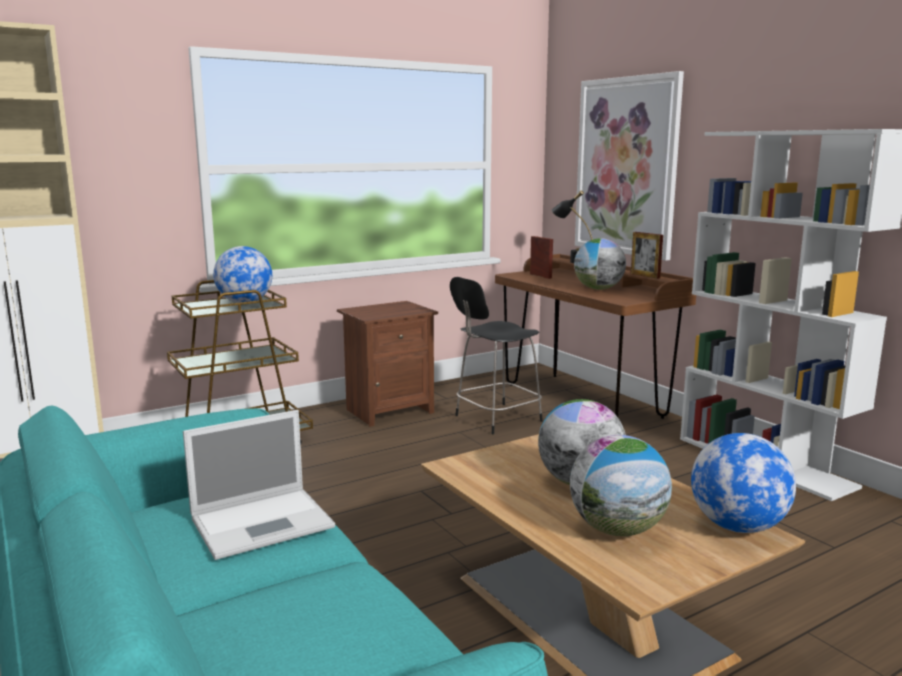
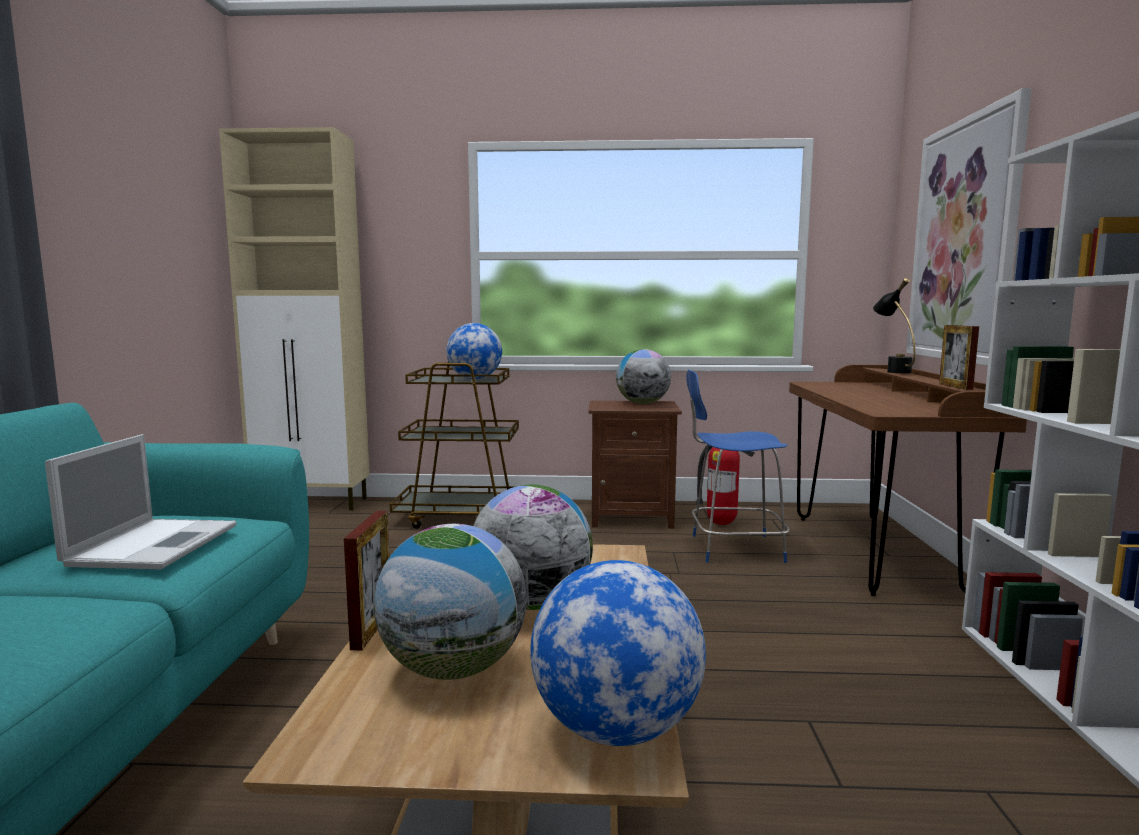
camera: 35 degrees right, 5 degrees down
(264, 522) = (155, 543): laptop -> laptop turned 90 degrees counterclockwise
(462, 401) = (722, 524): none -> fire extinguisher
(495, 419) = (733, 548): black chair -> blue chair
(540, 276) = (842, 386): picture frame -> picture frame (372, 628)
(598, 289) = (884, 400): globe -> globe (642, 403)

